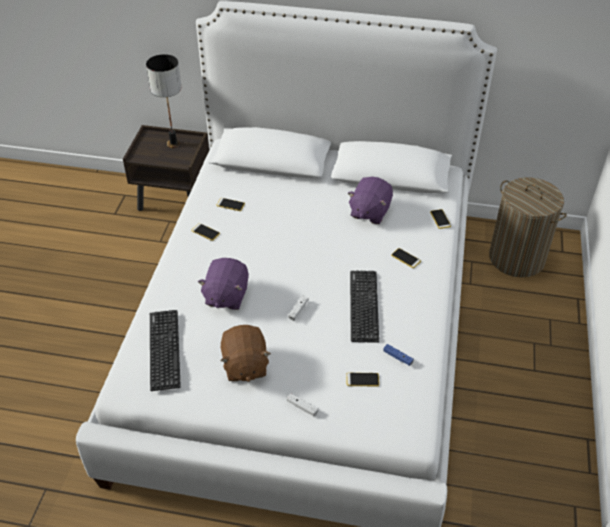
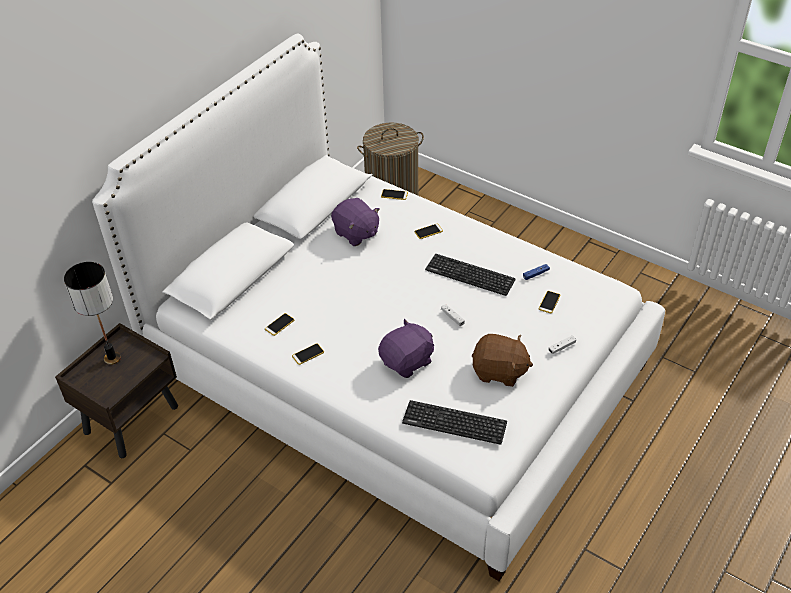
camera: 65 degrees left, 0 degrees up
(226, 296) = (407, 361): purple plush toy -> purple plush toy turned 75 degrees counterclockwise

